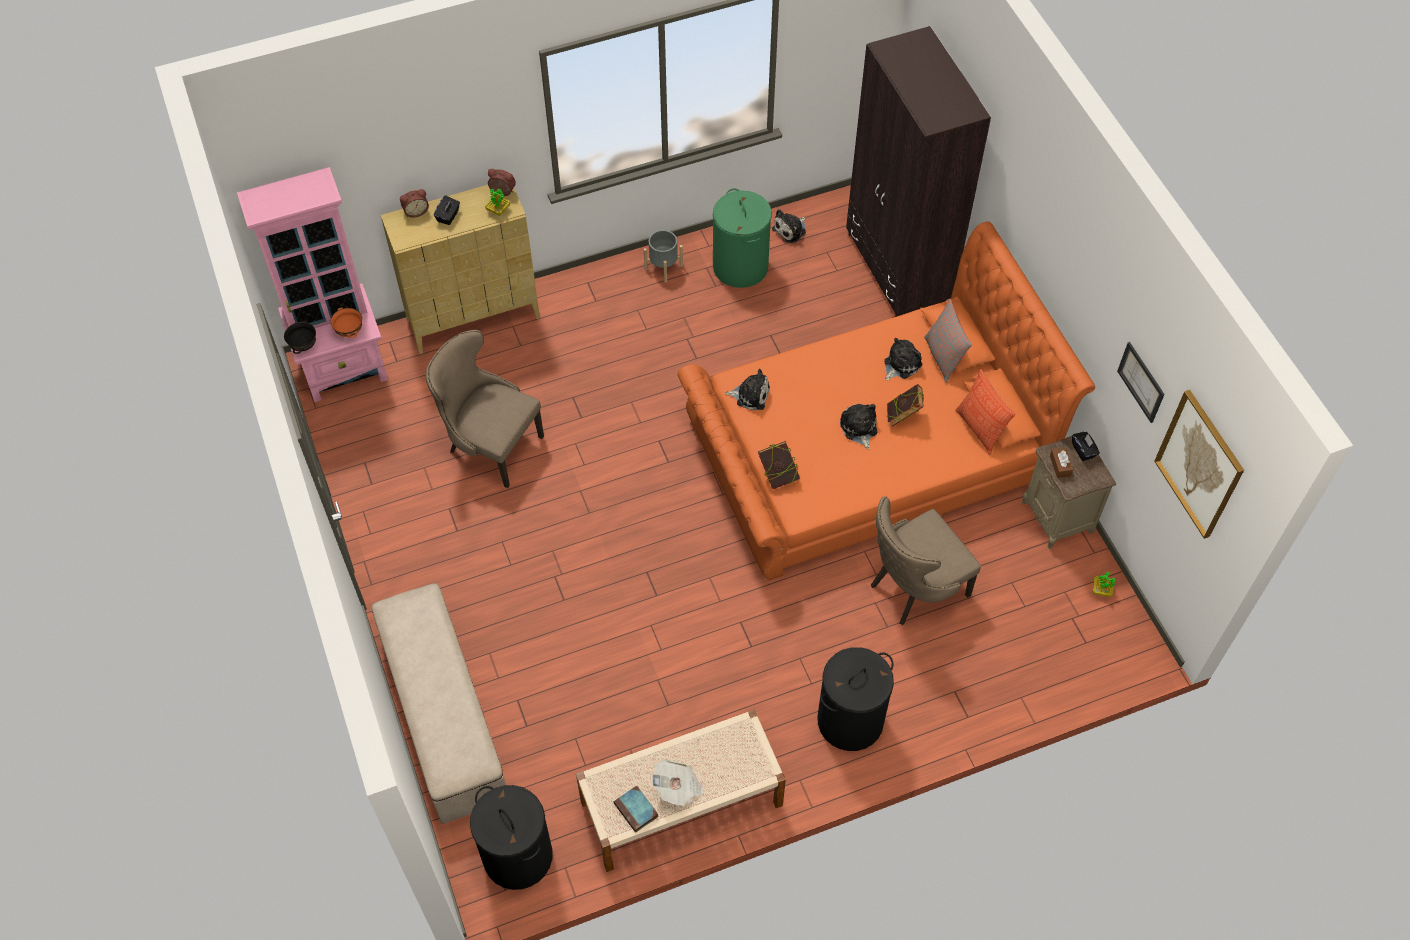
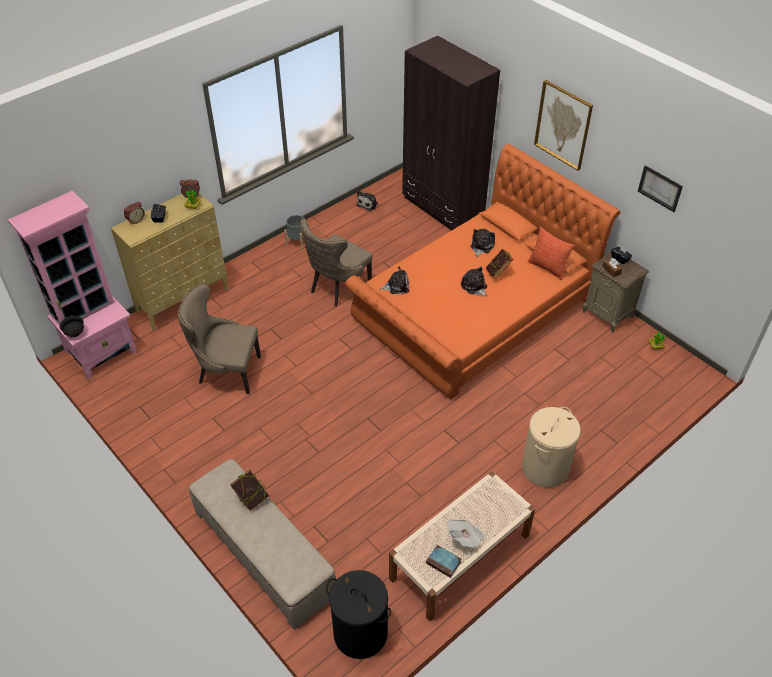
camera: 20 degrees left, 10 degrees down
(350, 332) = (106, 317): orange bowl -> none
(740, 267) = (346, 230): green laundry basket -> none
(778, 475) = (437, 326): book -> book (251, 499)
(850, 720) = (545, 468): black laundry basket -> beige laundry basket
(914, 588) = (544, 378): beige chair -> beige chair (337, 287)
(943, 358) = (505, 236): grey pillow -> none
(1199, 464) = (722, 220): picture -> picture (563, 125)

